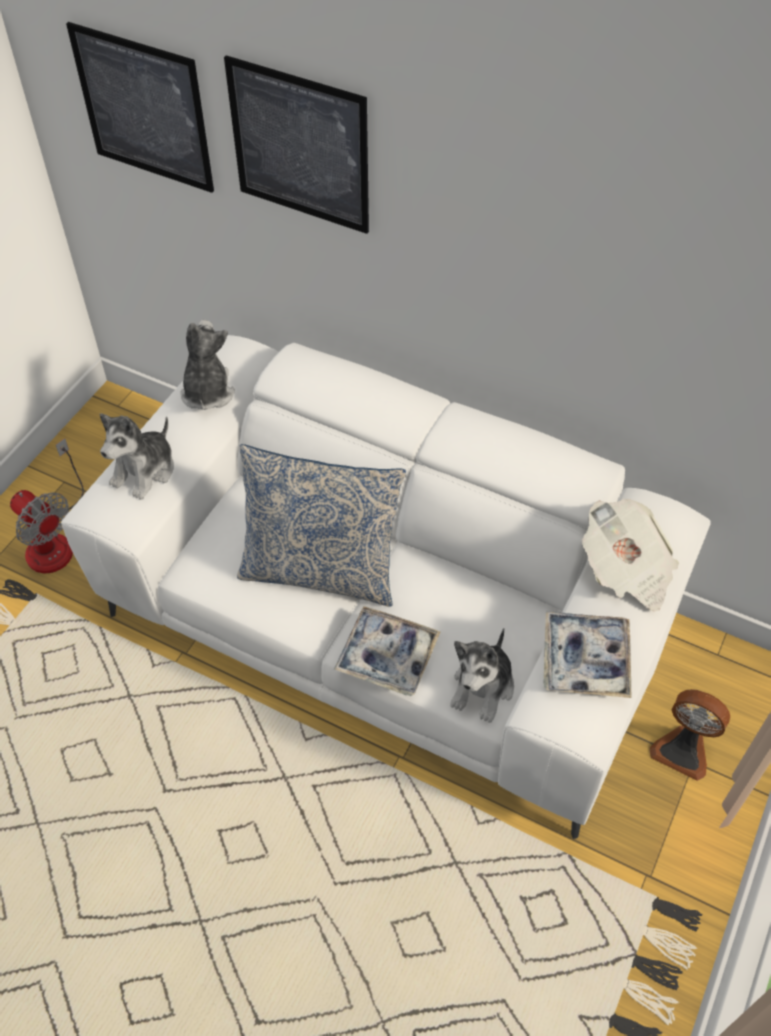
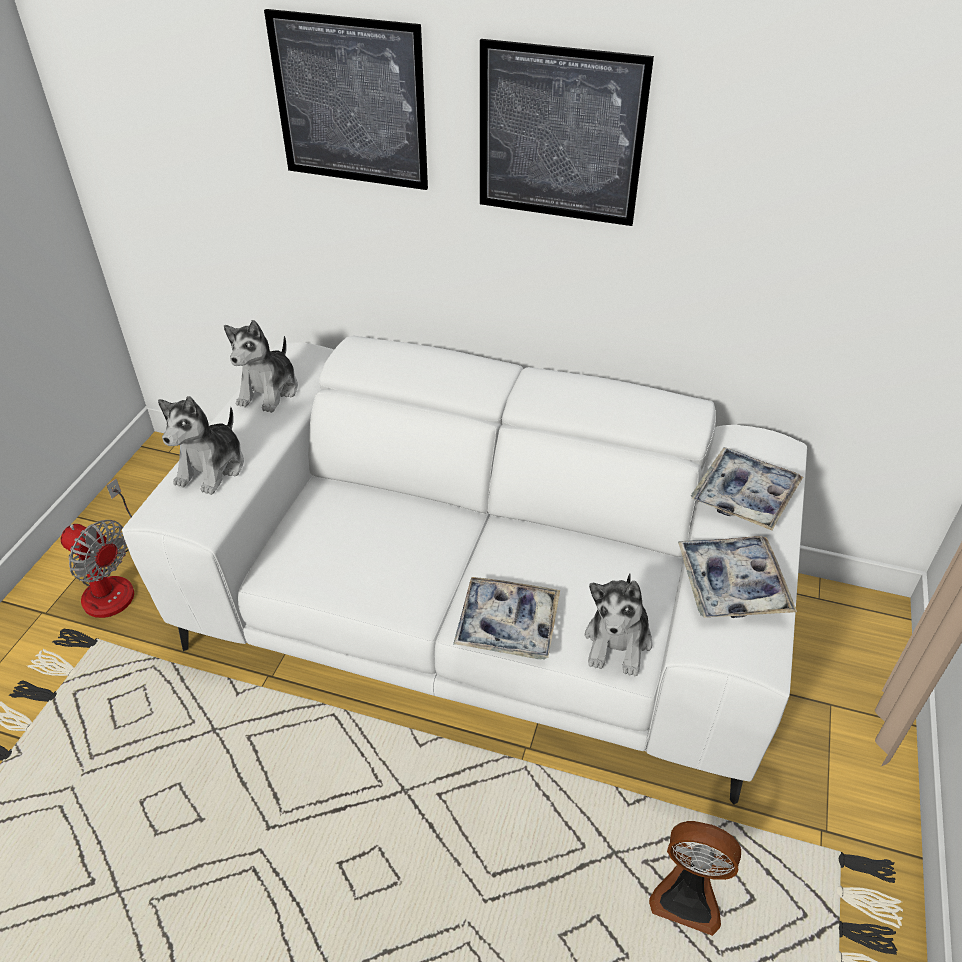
camera: 10 degrees left, 10 degrees down
(143, 109) = (179, 96): picture -> picture (560, 135)
(207, 392) = (269, 391): plush toy -> plush toy turned 150 degrees counterclockwise
(321, 570) = (416, 551): pillow -> none
(626, 570) = (744, 496): newspaper -> tray
(682, 750) = (816, 694): fan -> fan (687, 896)

